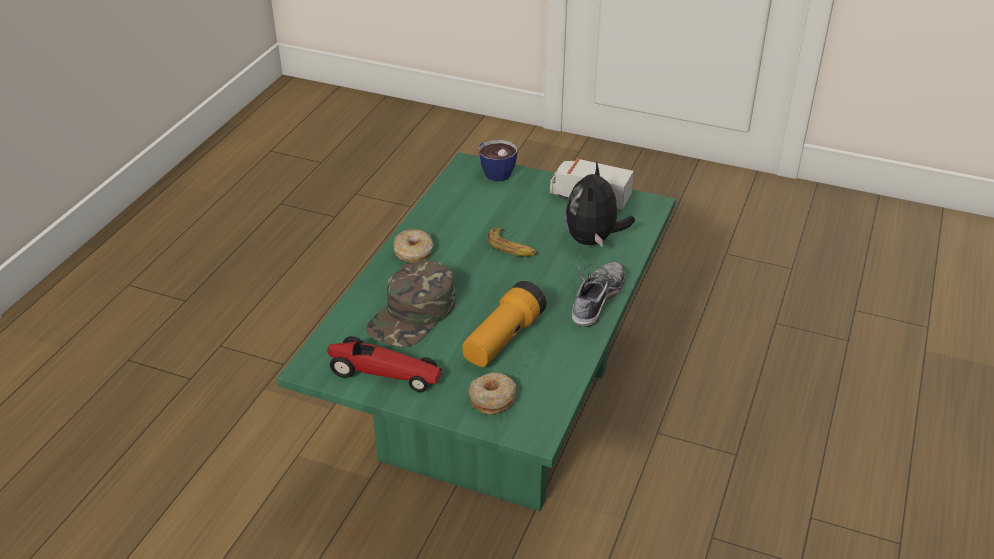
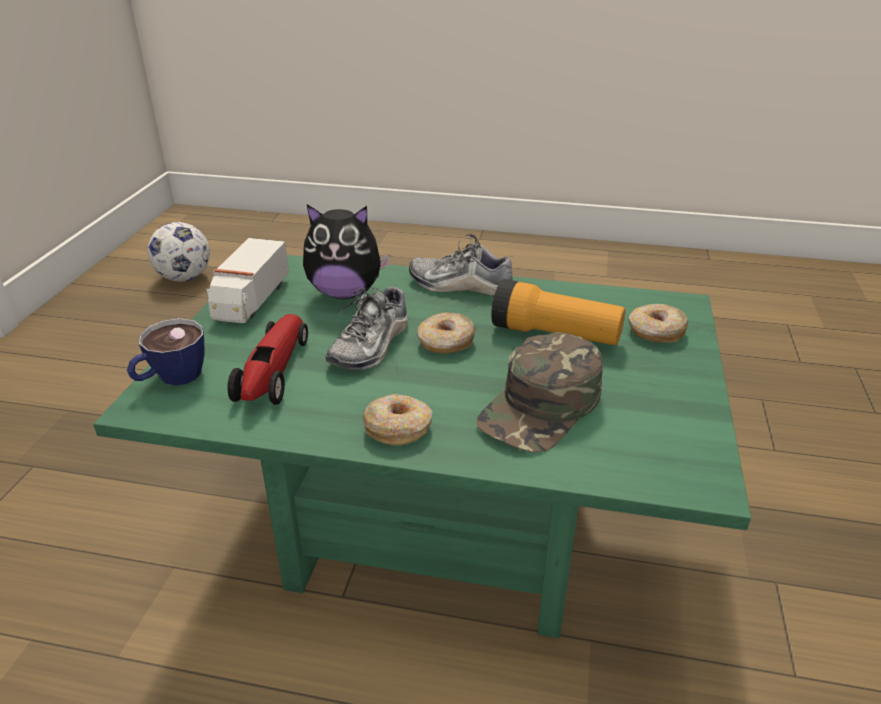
camera: 100 degrees left, 5 degrees down
(384, 373) = (670, 413): toy car -> toy car (273, 371)
(413, 314) = (542, 406): green cap -> green cap turned 105 degrees clockwise
(506, 282) = (446, 342): none -> donut
(511, 247) = (371, 345): banana -> shoe
(902, 261) = (184, 278): none -> football

